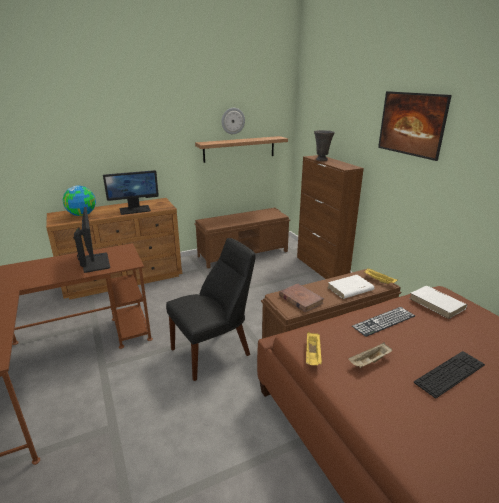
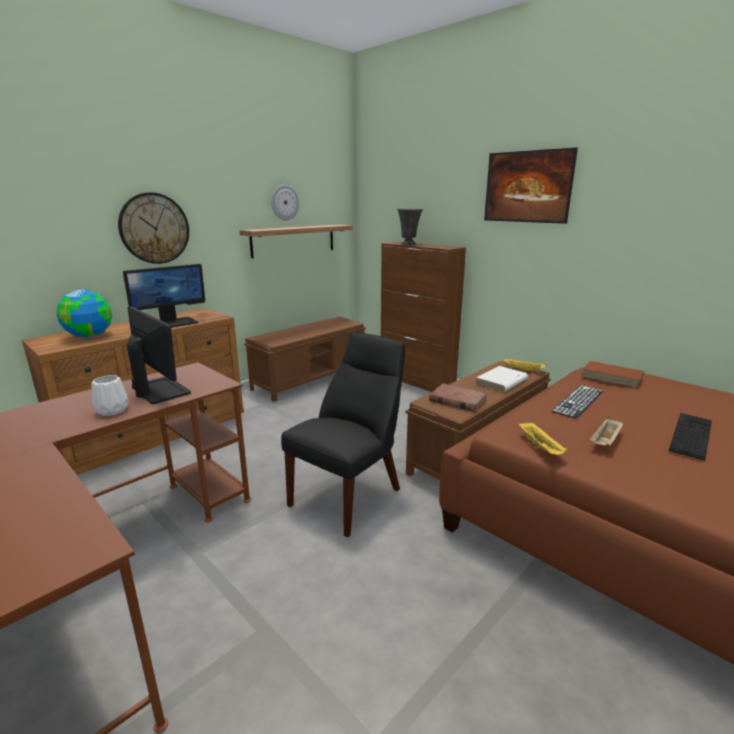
camera: 20 degrees left, 5 degrees down
(60, 273) = (111, 410): none -> white vase
(132, 143) = (154, 228): none -> wall clock
(437, 304) = (612, 377): white book -> brown book

